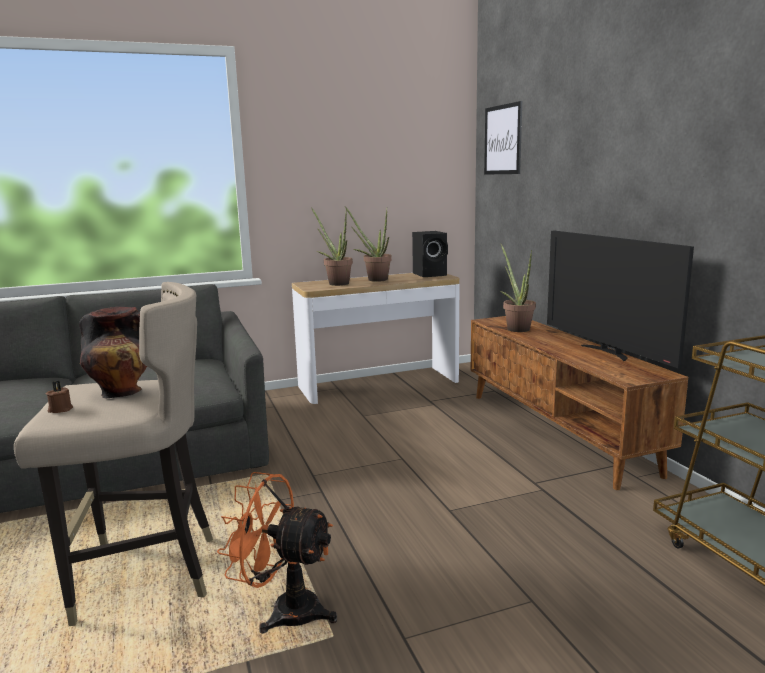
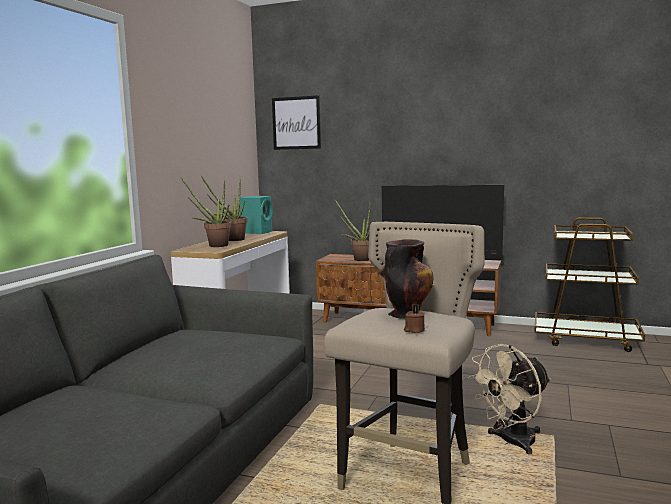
camera: 50 degrees left, 5 degrees down
(284, 610) = (511, 443): orange fan -> beige fan
(431, 274) = (257, 232): black speaker -> turquoise speaker

